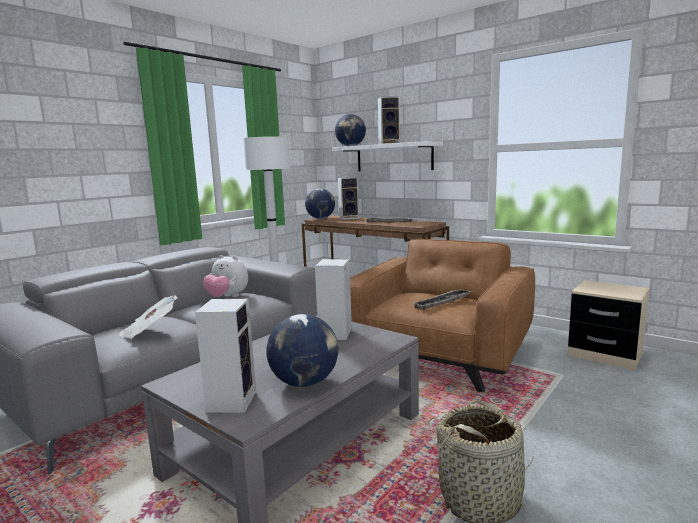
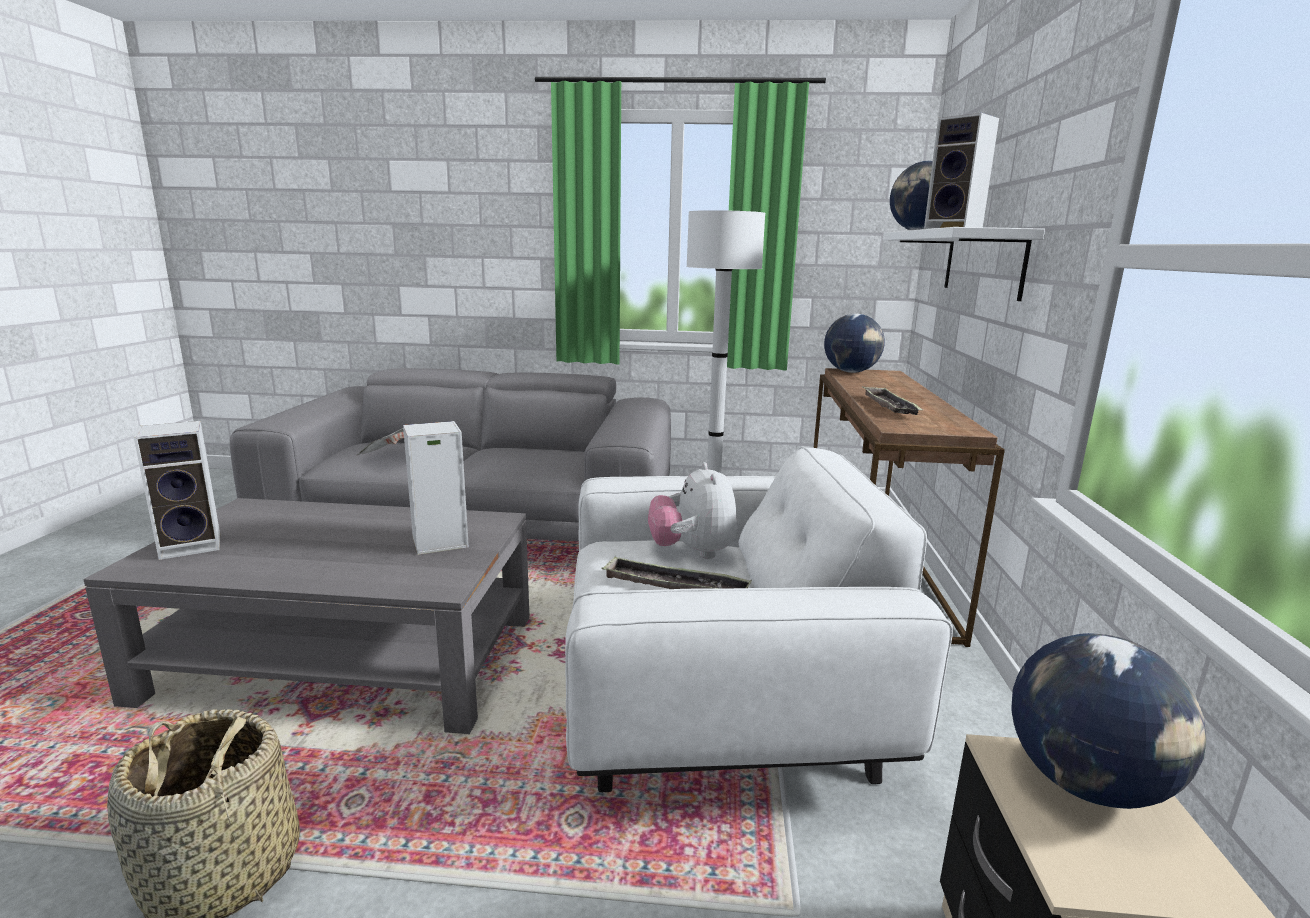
camera: 55 degrees right, 5 degrees up
(227, 297) = (549, 452): plush toy -> plush toy (692, 552)
(305, 382) = (248, 568): globe -> globe (1087, 785)
(349, 218) = (890, 382): speaker -> none
(439, 356) = (717, 698): brown armchair -> white armchair

